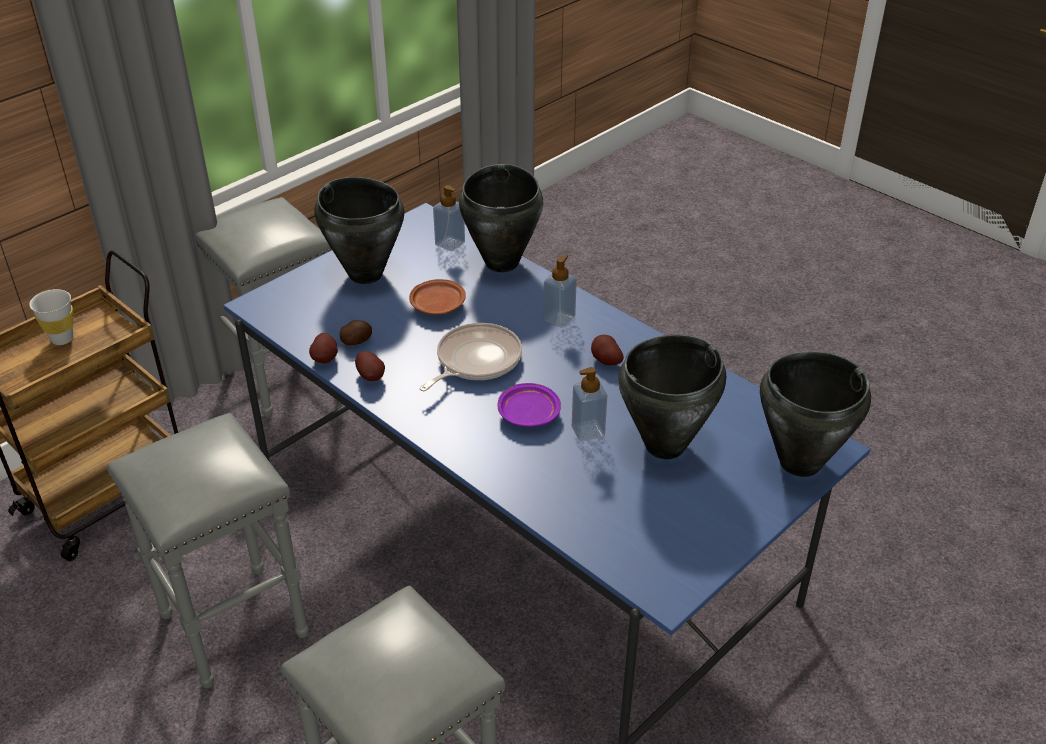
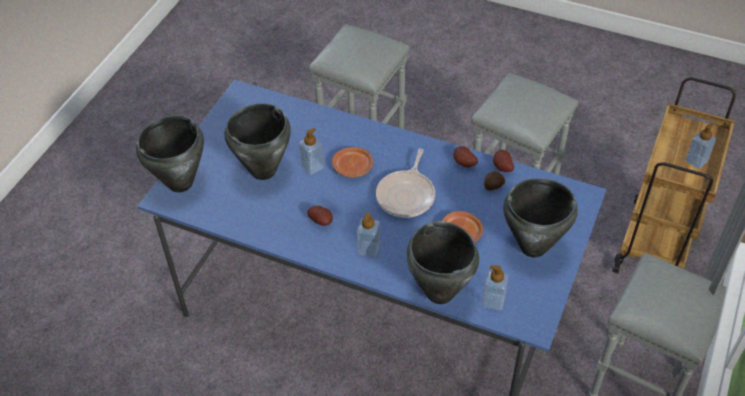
camera: 160 degrees right, 10 degrees up
(62, 339) = (696, 161): white cup -> soap dispenser
(528, 414) = (353, 167): purple plate -> brown plate

